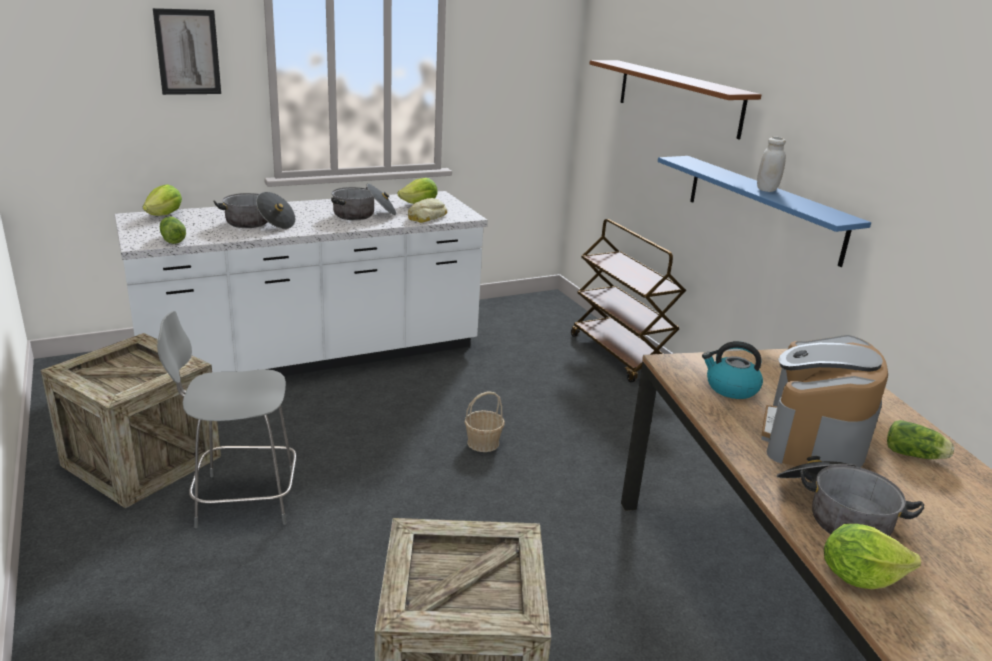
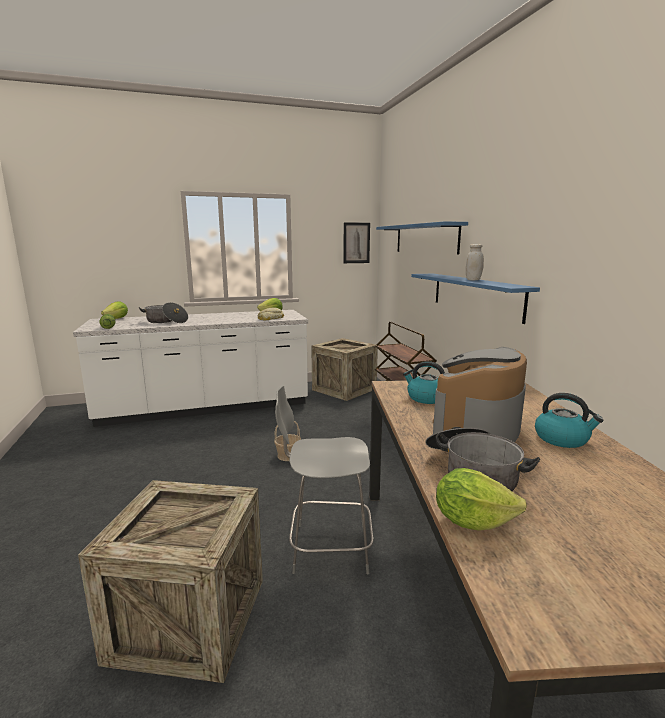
camera: 10 degrees right, 10 degrees down
(142, 461) = (68, 459): crate -> crate (344, 389)
(188, 52) = (137, 229): picture -> picture (356, 243)
(242, 499) = (113, 483): grey chair -> grey chair (327, 548)
(364, 214) = (233, 318): cooking pot -> none
(678, 97) = (425, 238): brown shelf -> blue shelf
(915, 455) = (562, 439): lettuce -> kettle

